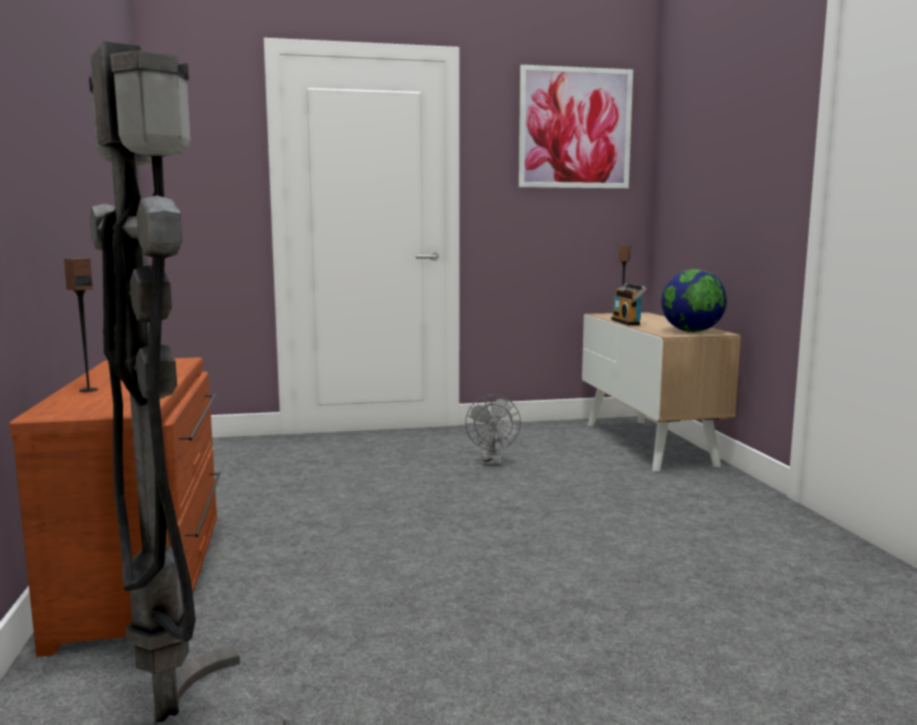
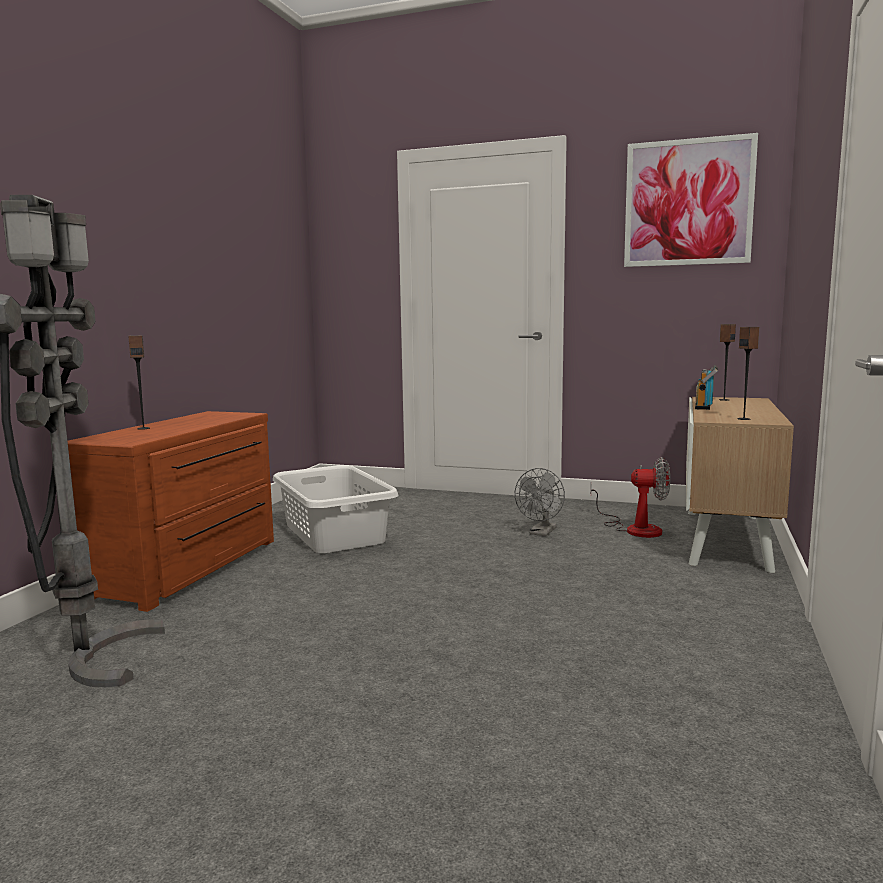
camera: 30 degrees right, 0 degrees up
(275, 498) = (335, 533): none -> white laundry basket
(566, 445) = (635, 529): none -> fan
(691, 331) = (744, 419): globe -> speaker

